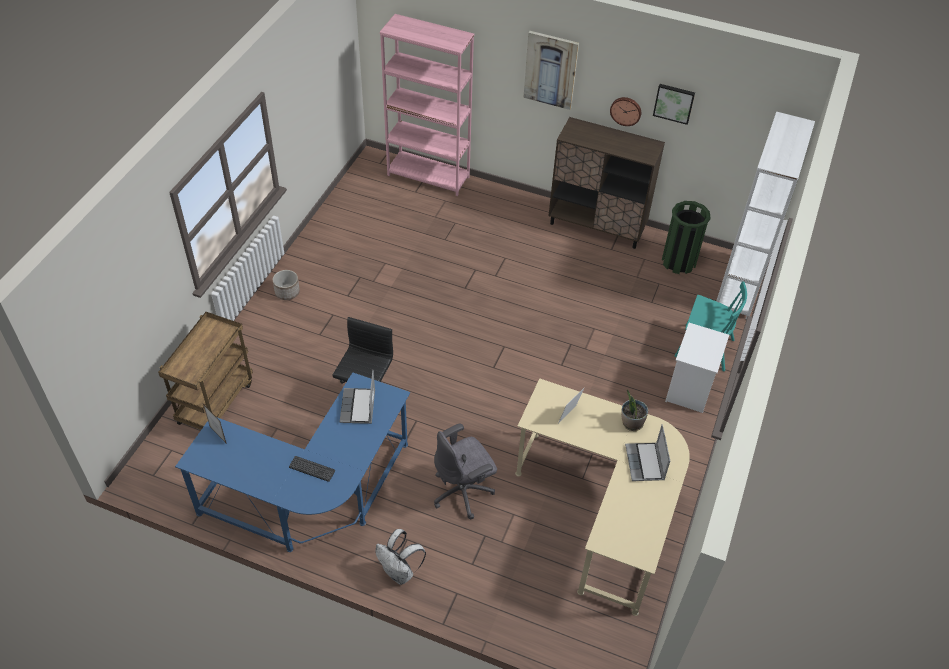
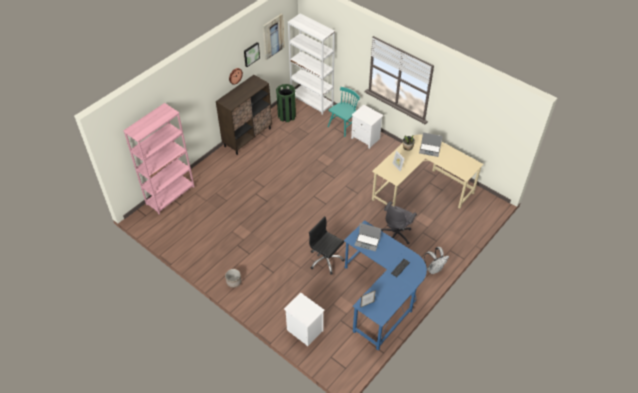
camera: 70 degrees left, 0 degrees up
(215, 402) = (304, 330): brown cart -> white nightstand
(463, 492) = (396, 234): grey office chair -> grey office chair turned 45 degrees clockwise
(551, 70) = (200, 87): picture -> picture (273, 36)

